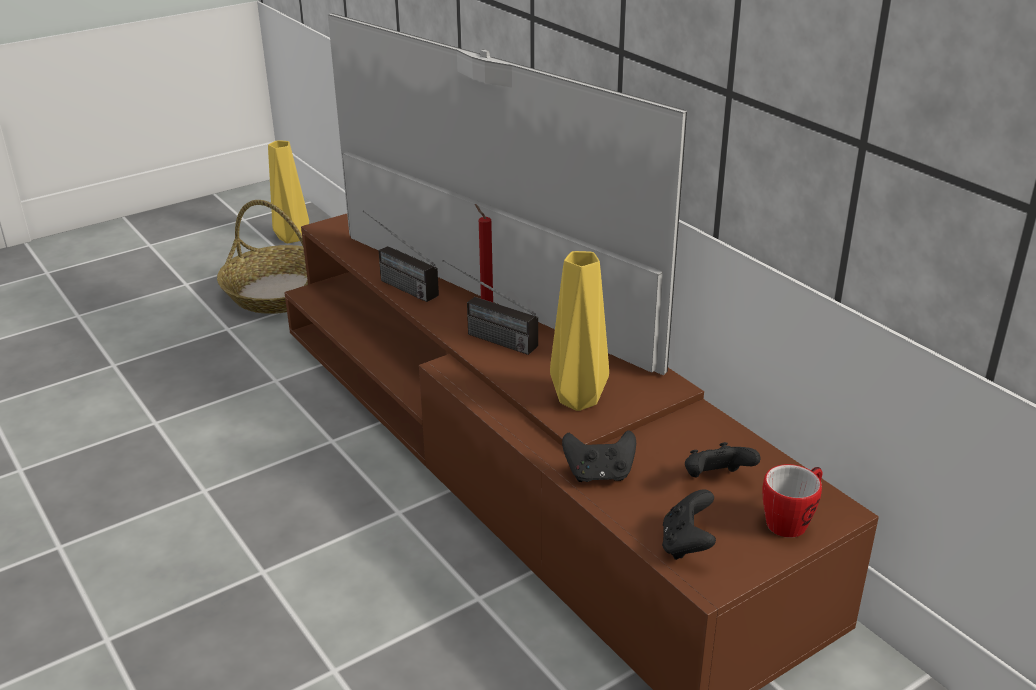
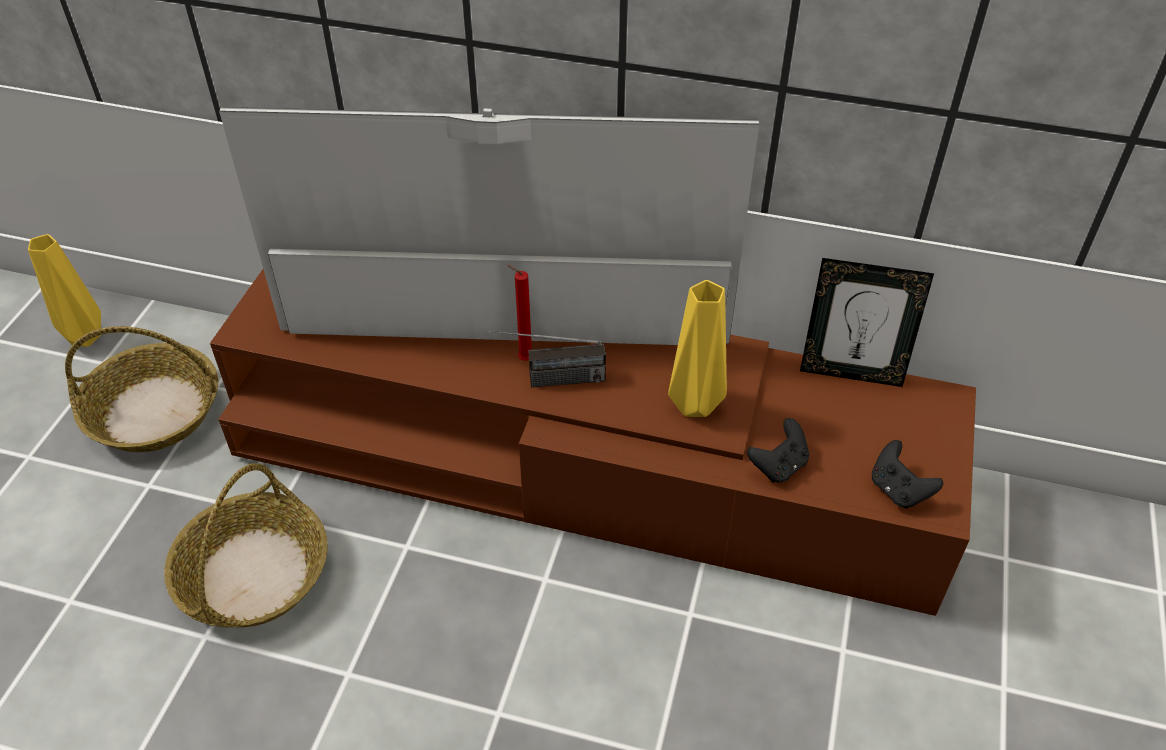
camera: 40 degrees left, 15 degrees up
(223, 404) = (253, 573): none -> basket
(395, 283) = (396, 364): radio -> none
(716, 479) = (855, 420): black game controller -> none
(758, 448) = (851, 373): none -> picture frame
(792, 520) = (935, 425): mug -> none

